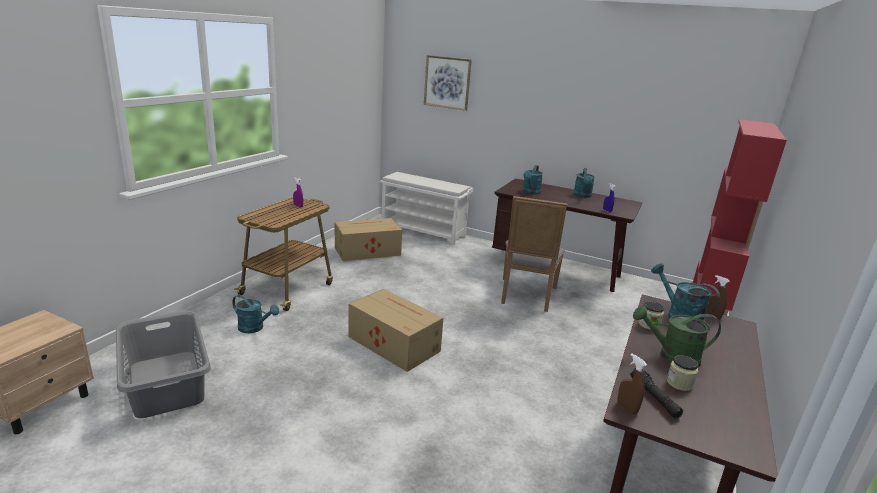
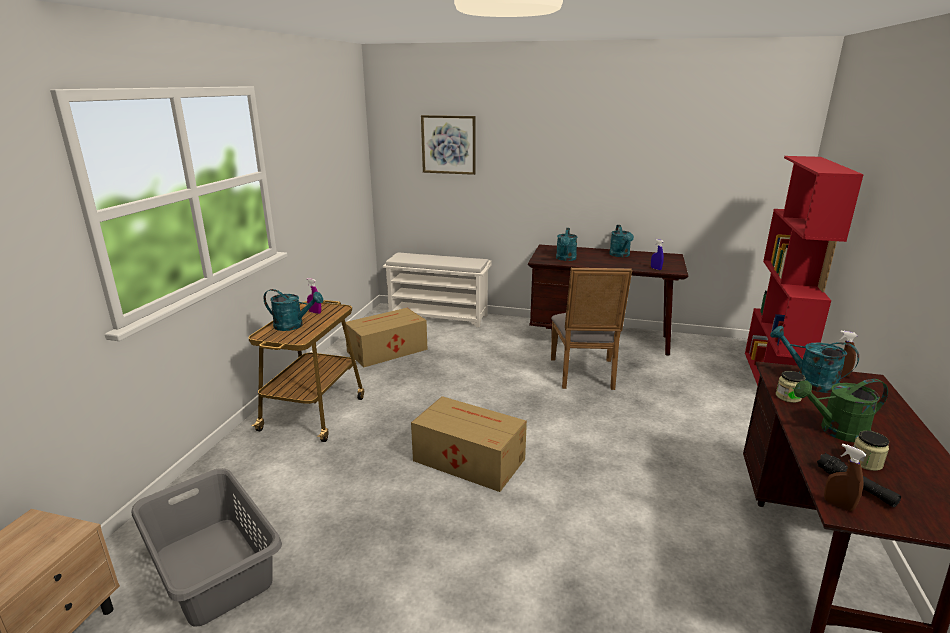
camera: 10 degrees left, 0 degrees up
(255, 328) = (296, 471): turquoise watering can -> turquoise watering can (294, 325)

